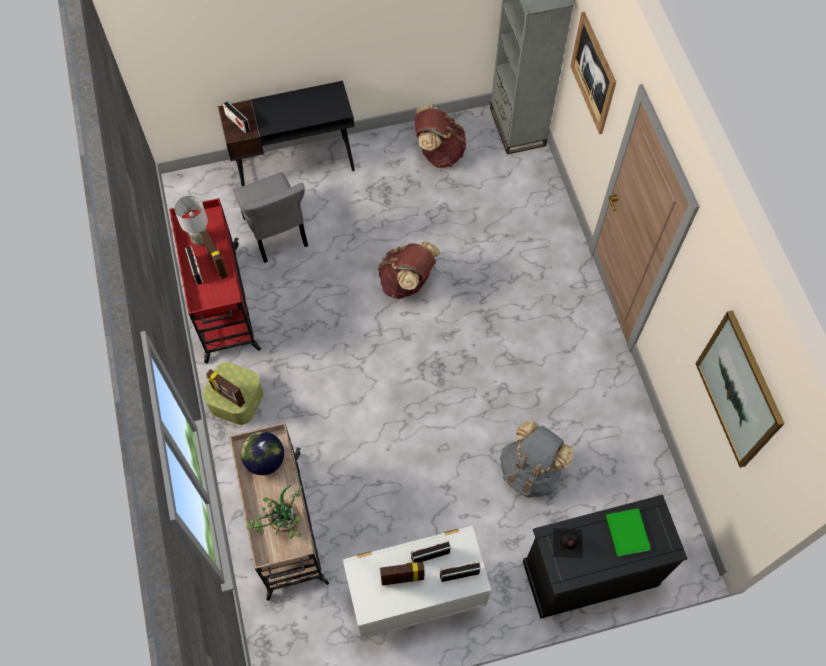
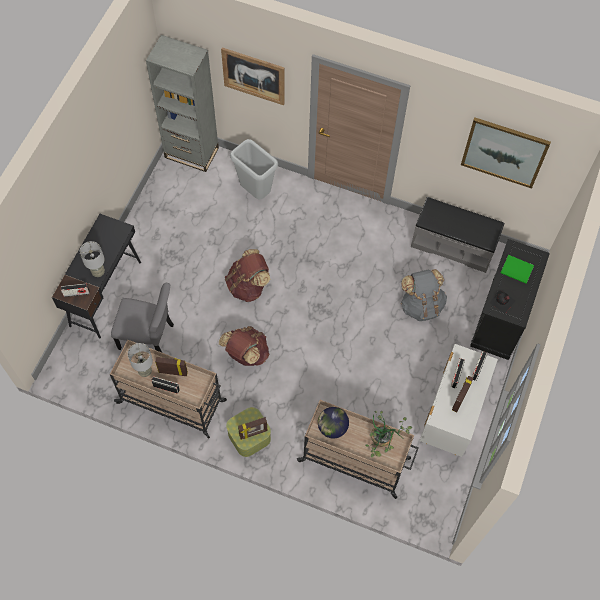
camera: 55 degrees left, 0 degrees up
(222, 304) = (173, 402): red cart -> beige cart
(276, 124) = (98, 272): none -> grey table lamp
(438, 152) = (171, 207): brown backpack -> brown backpack (246, 354)
(523, 213) = (255, 192): none -> grey trash can
(640, 456) = (453, 245): none -> grey bench

